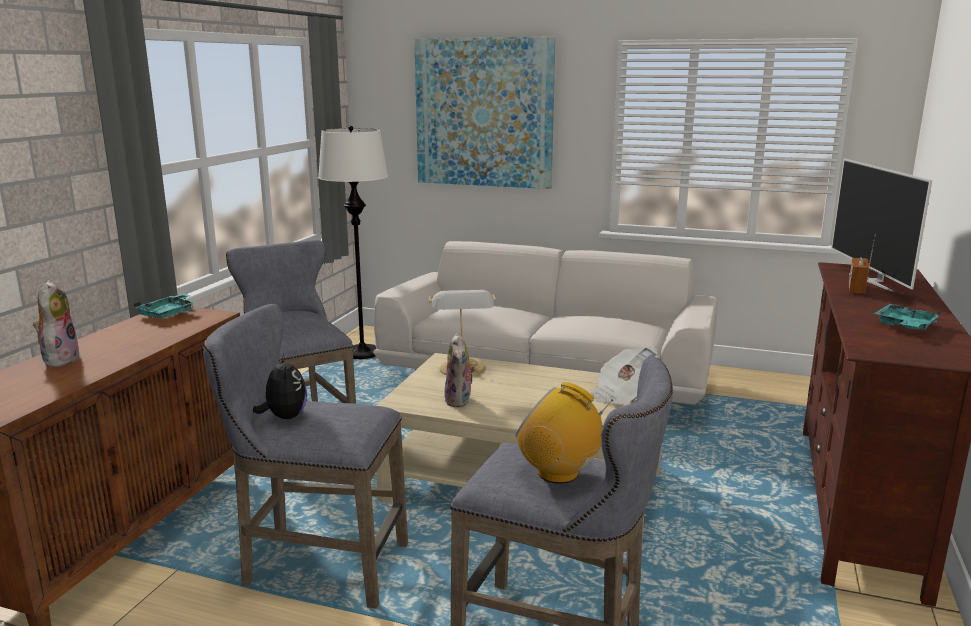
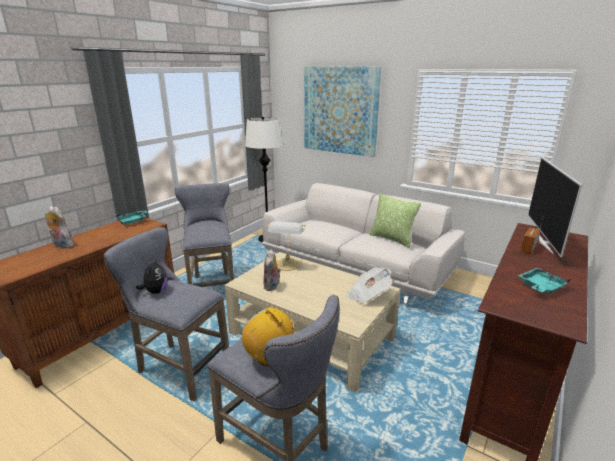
camera: 15 degrees right, 5 degrees up
(60, 359) = (61, 245): plush toy -> plush toy turned 75 degrees counterclockwise
(611, 318) = (392, 239): none -> pillow

